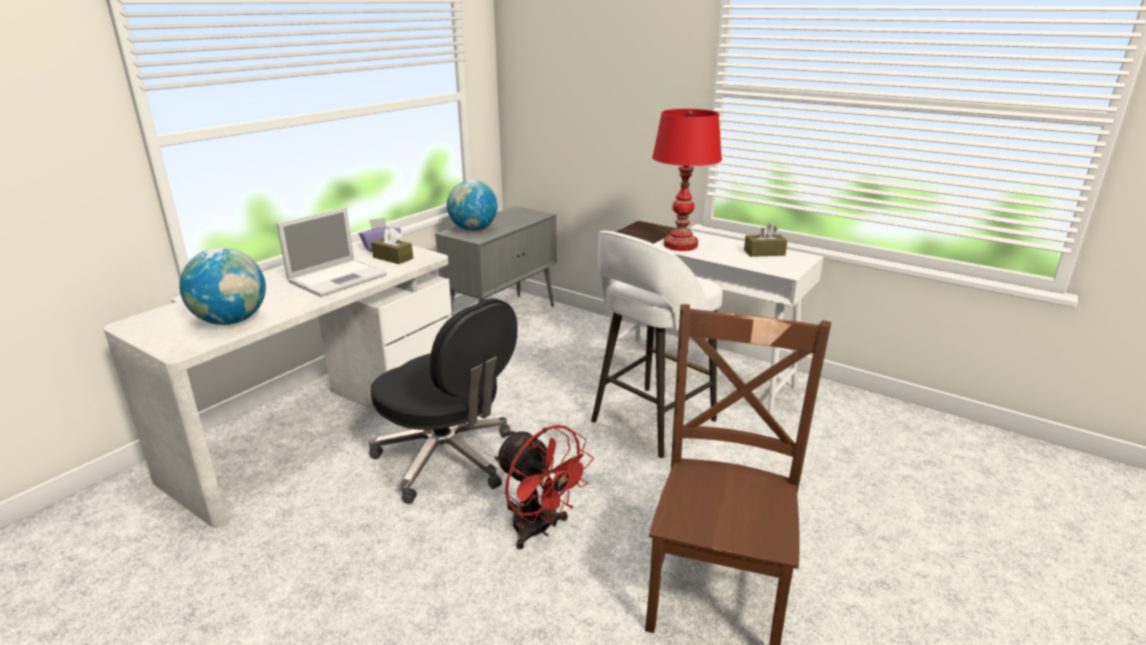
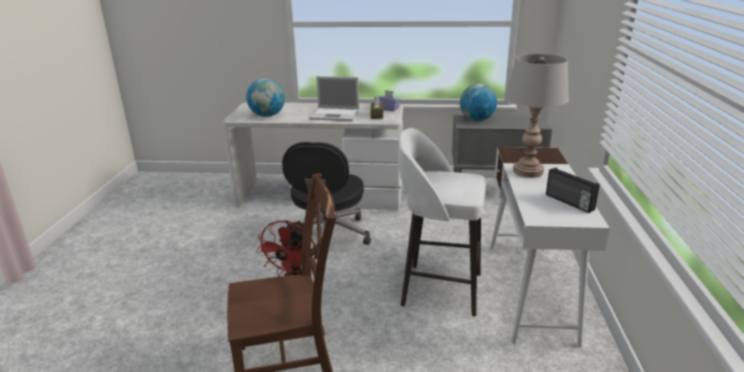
camera: 60 degrees right, 0 degrees up
(680, 245) = (528, 171): red table lamp -> grey table lamp
(764, 253) = (568, 202): brown tissue box -> radio

